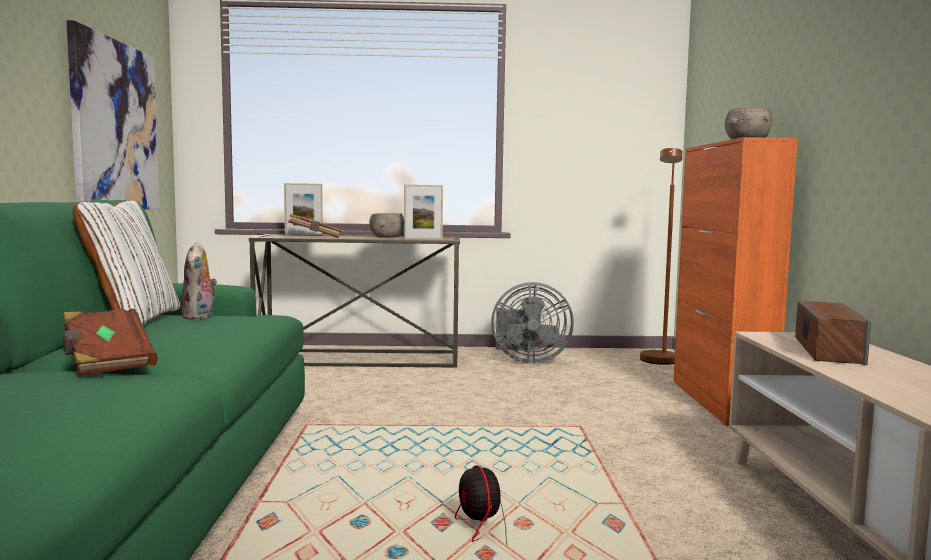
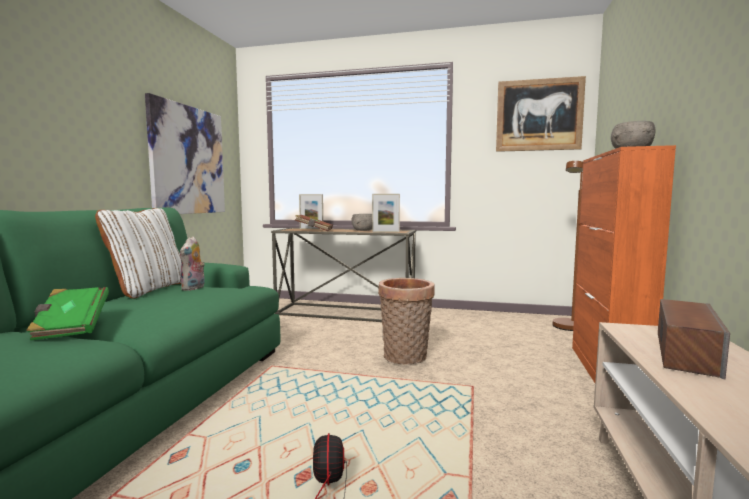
camera: 15 degrees right, 0 degrees up
(107, 362) = (71, 327): brown book -> green book
(480, 405) = (405, 358): none -> basket
(527, 360) = (463, 321): grey fan -> none
(617, 85) = (539, 115): none -> picture

